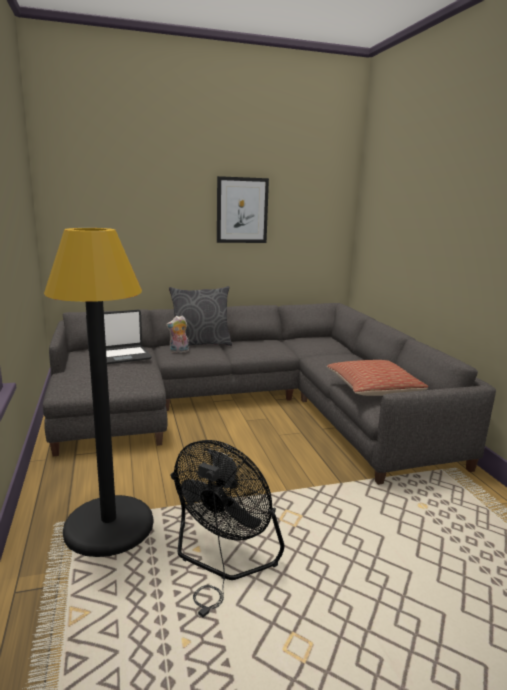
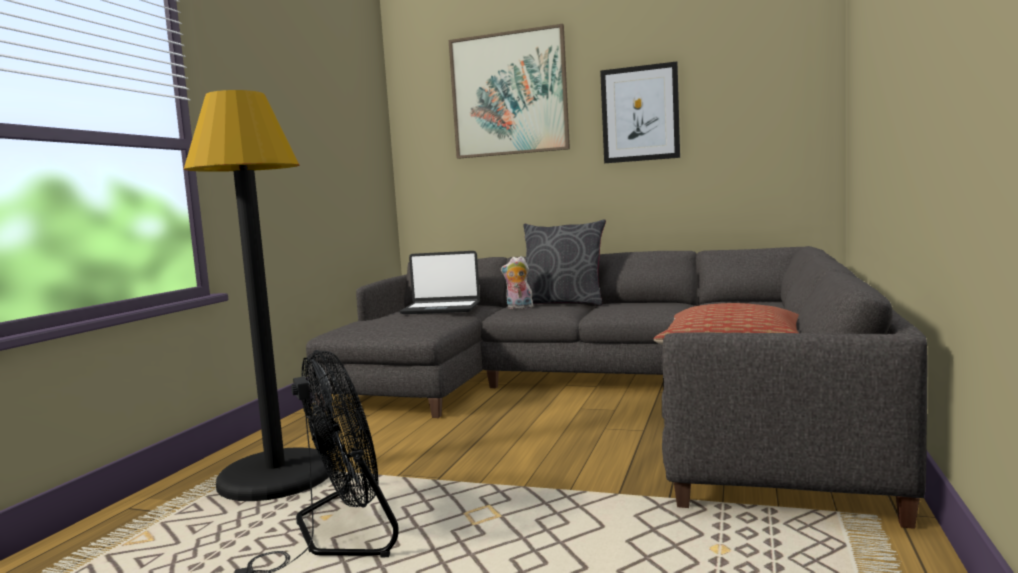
camera: 35 degrees right, 10 degrees down
(146, 183) = (509, 94): none -> picture

